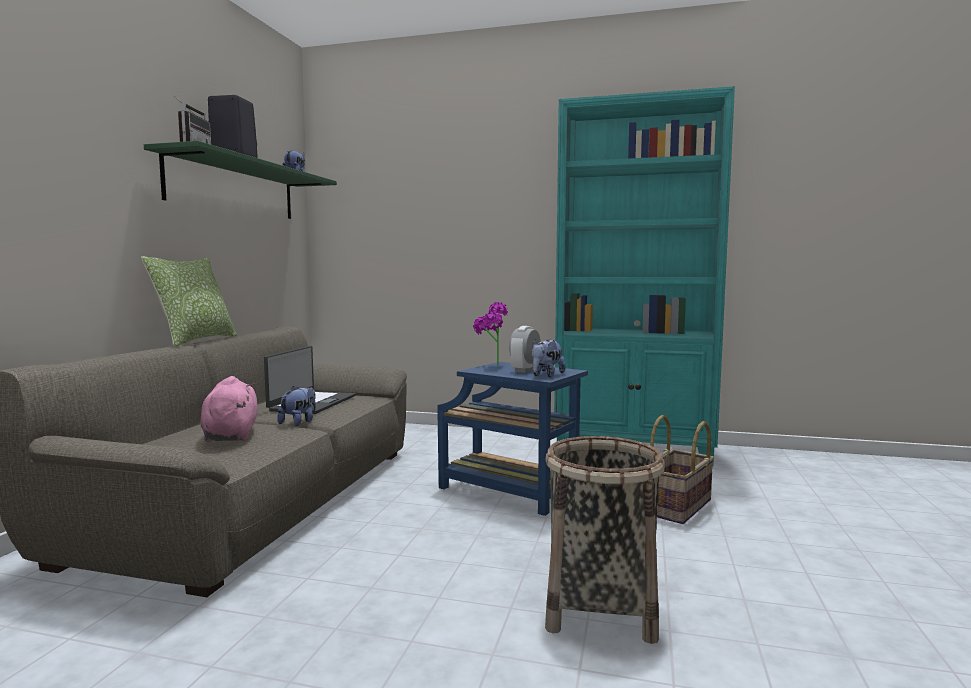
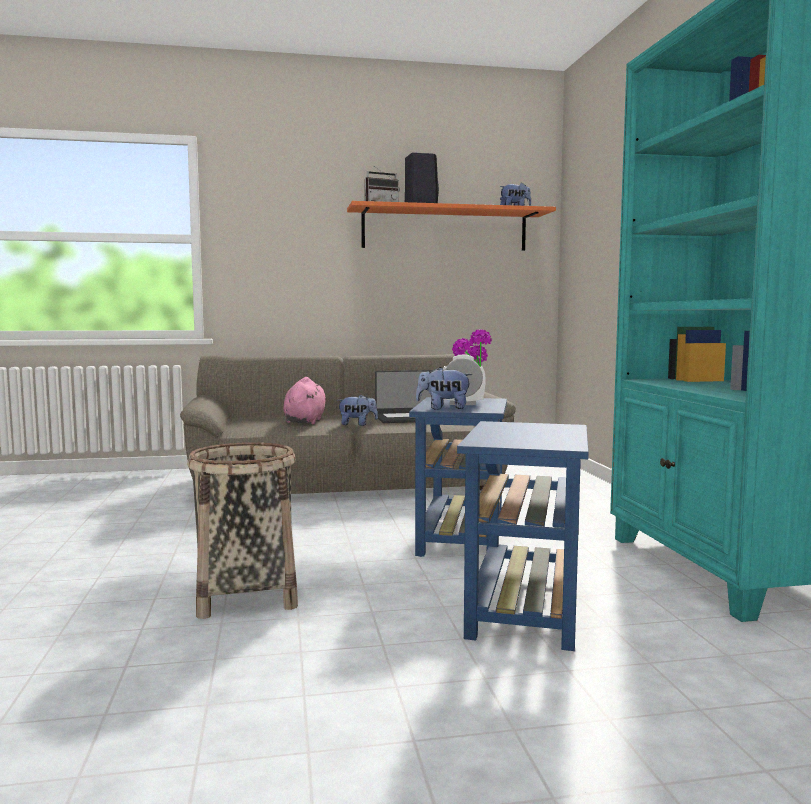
camera: 65 degrees right, 0 degrees up
(196, 340) = (359, 355): pillow -> none
(231, 435) = (305, 421): pink plush toy -> pink plush toy turned 45 degrees counterclockwise
(234, 189) = (445, 230): green shelf -> orange shelf
(678, 507) = (524, 609): basket -> blue side table

